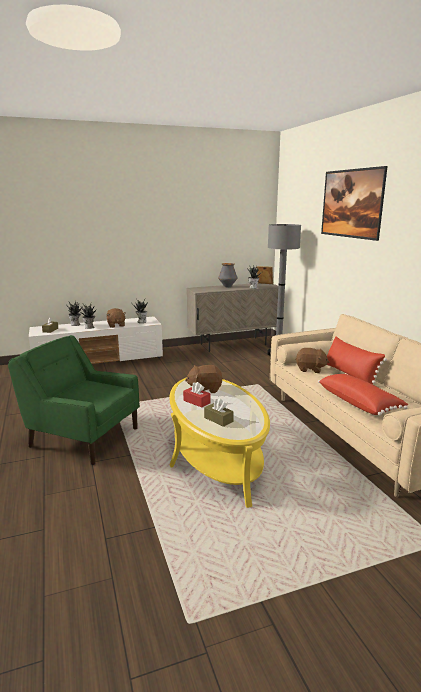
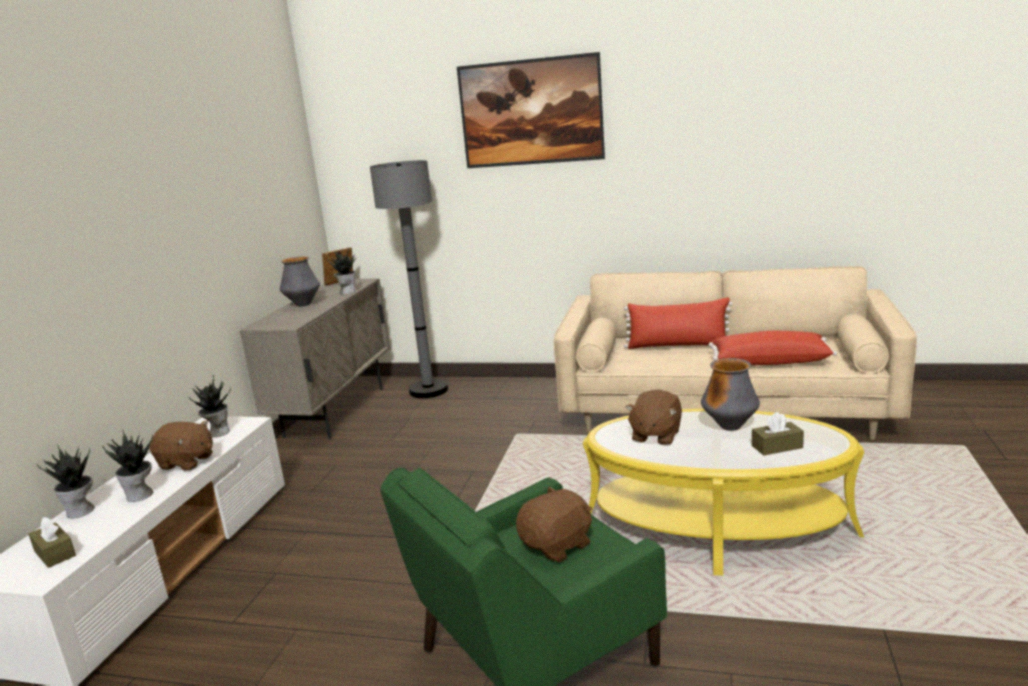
camera: 55 degrees left, 0 degrees up
(196, 402) = (699, 450): red tissue box -> none
(233, 404) = (730, 427): none -> vase
(310, 369) = (639, 360): brown plush toy -> brown plush toy (557, 545)

